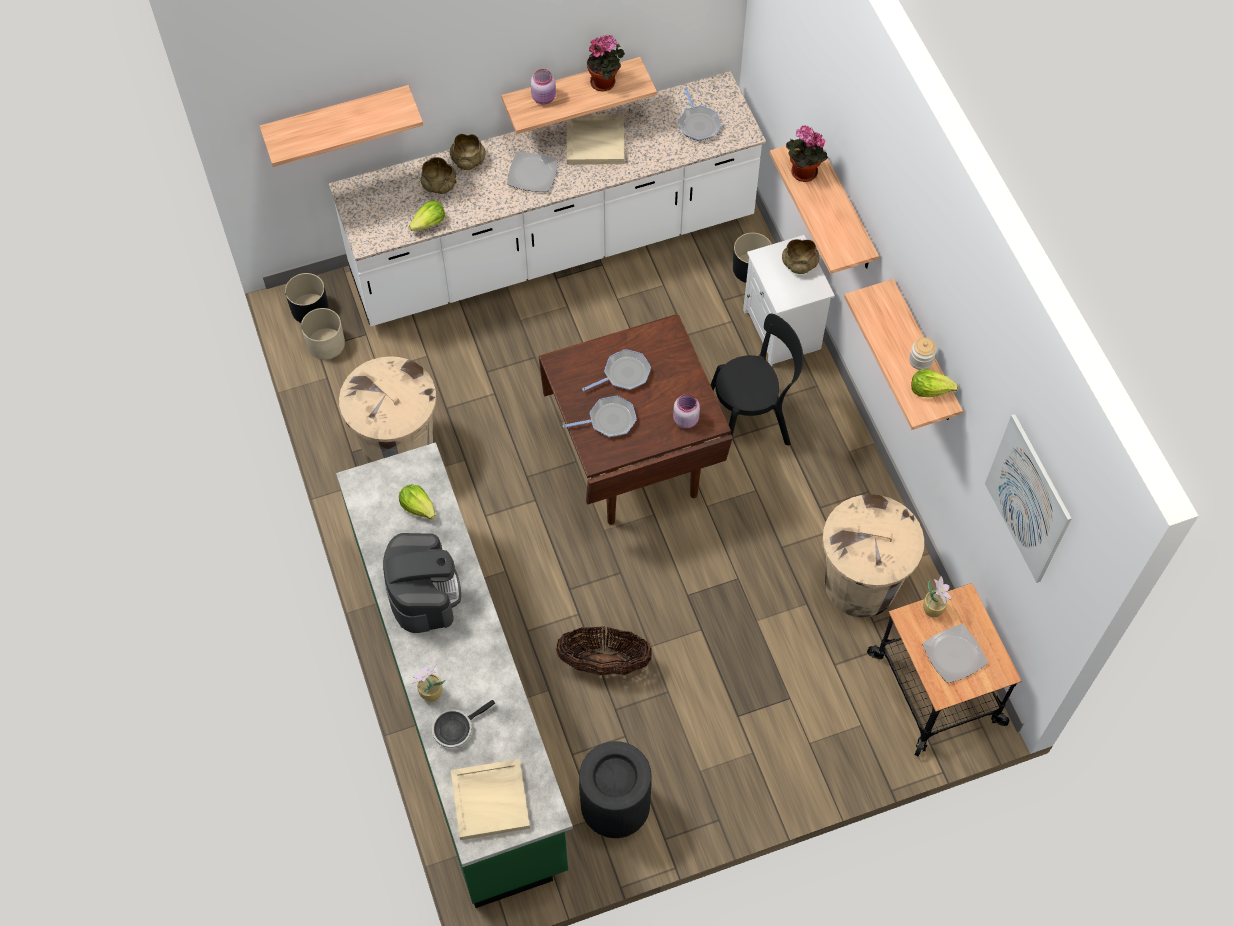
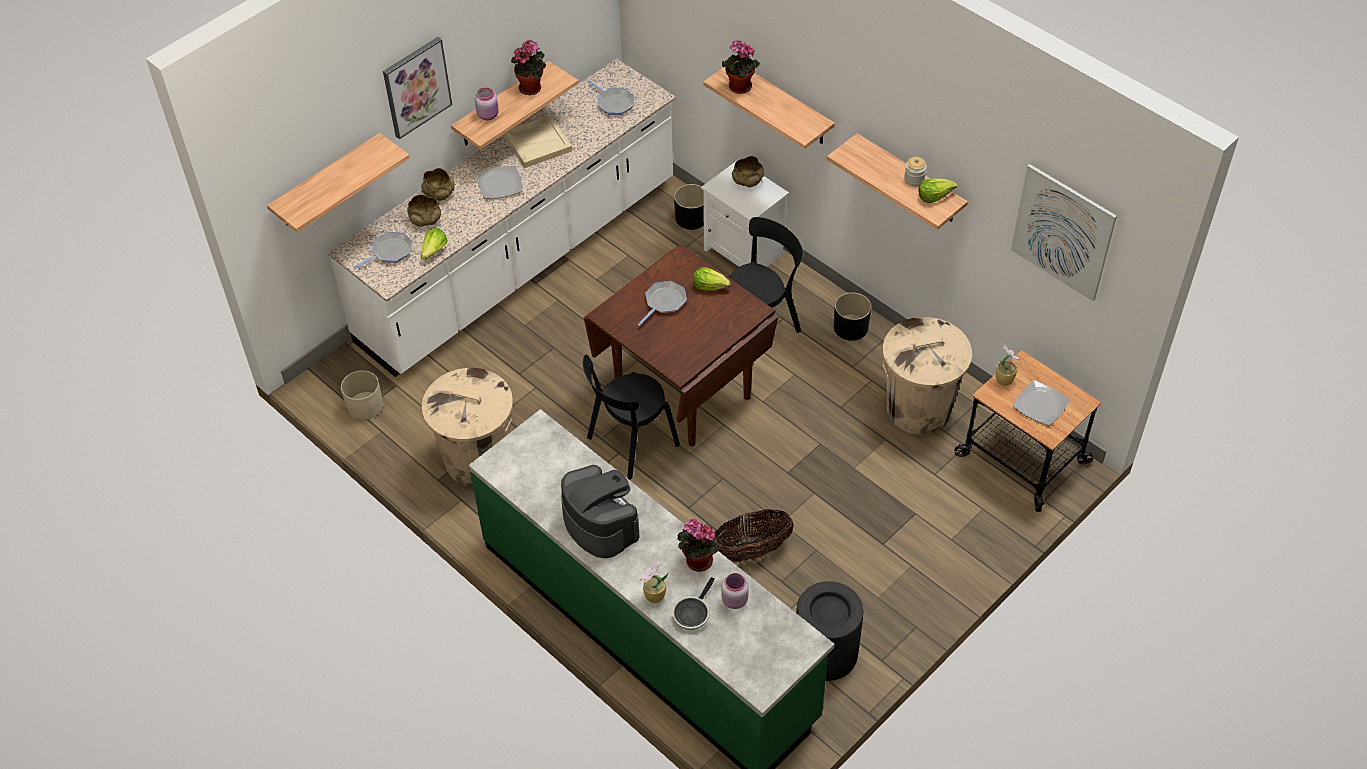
camera: 25 degrees left, 10 degrees down
(309, 309) = (334, 385): black planter -> black planter (850, 327)
(418, 507) = (556, 462): lettuce -> lettuce (710, 286)
(461, 50) = (416, 87): none -> picture
(491, 676) = (696, 562): none -> potted plant
(491, 799) = (755, 653): beige tray -> none
(551, 494) = (629, 443): none -> black chair
(609, 420) = (673, 339): frying pan -> frying pan (390, 252)
(685, 419) = (734, 315): pink jar -> pink jar (734, 600)

